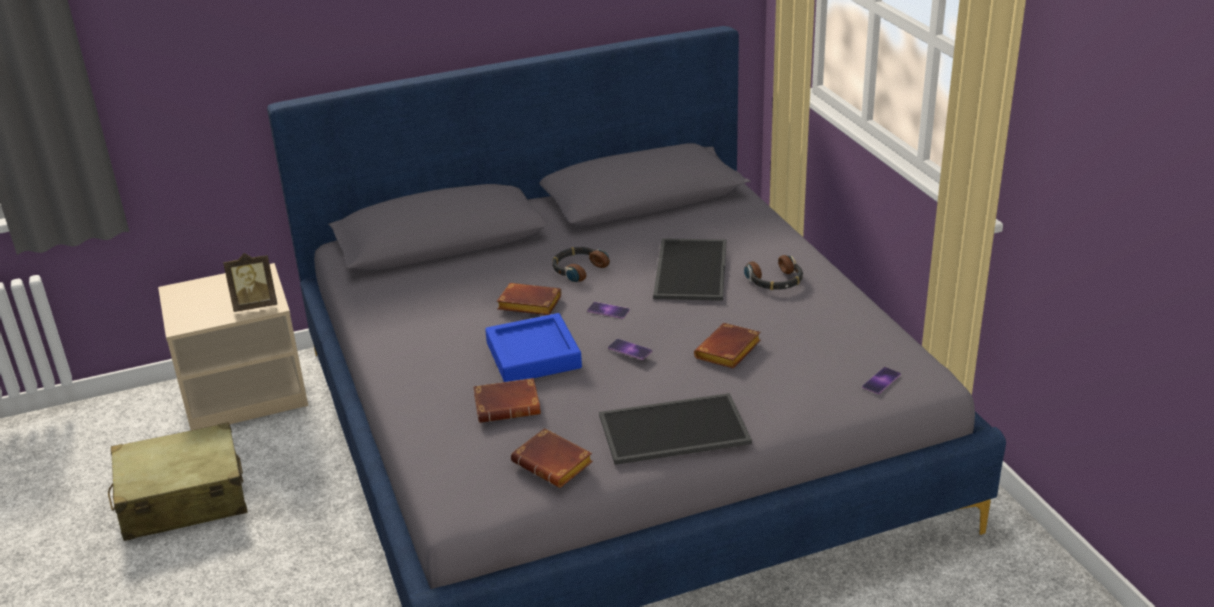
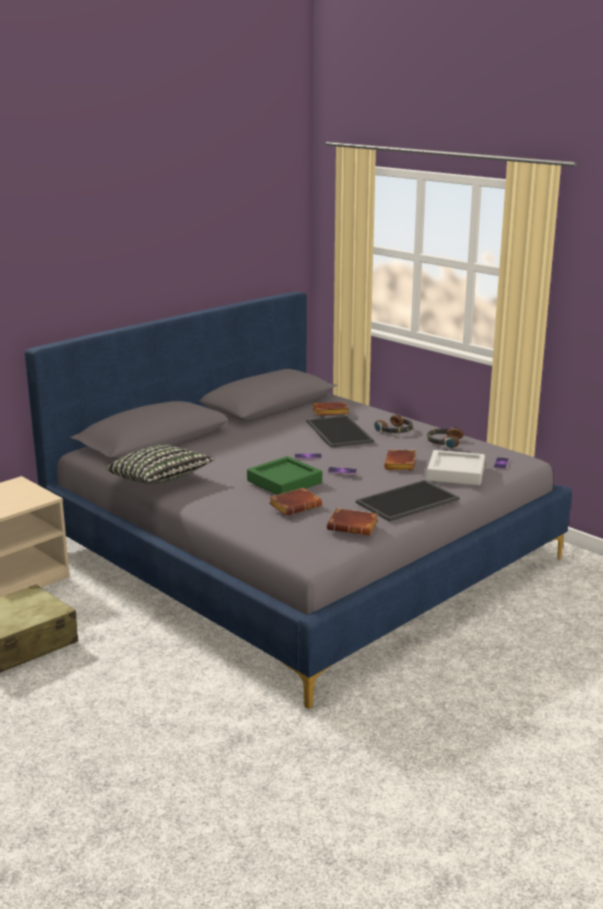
camera: 25 degrees left, 10 degrees down
(255, 305) = (32, 499): picture frame -> none
(389, 316) = (160, 480): none -> pillow
(527, 305) = (252, 461): brown book -> brown book (329, 413)
(533, 355) = (284, 482): blue tray -> green tray
(578, 269) = (265, 441): headphones -> headphones (443, 442)
(793, 387) = (455, 473): none -> grey tray

